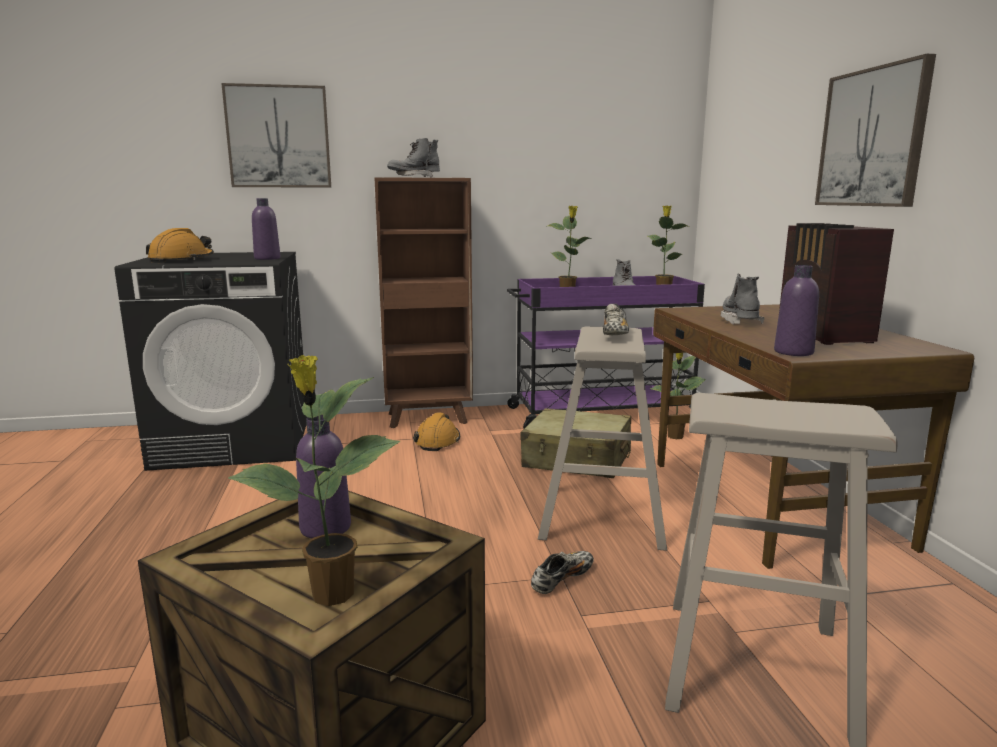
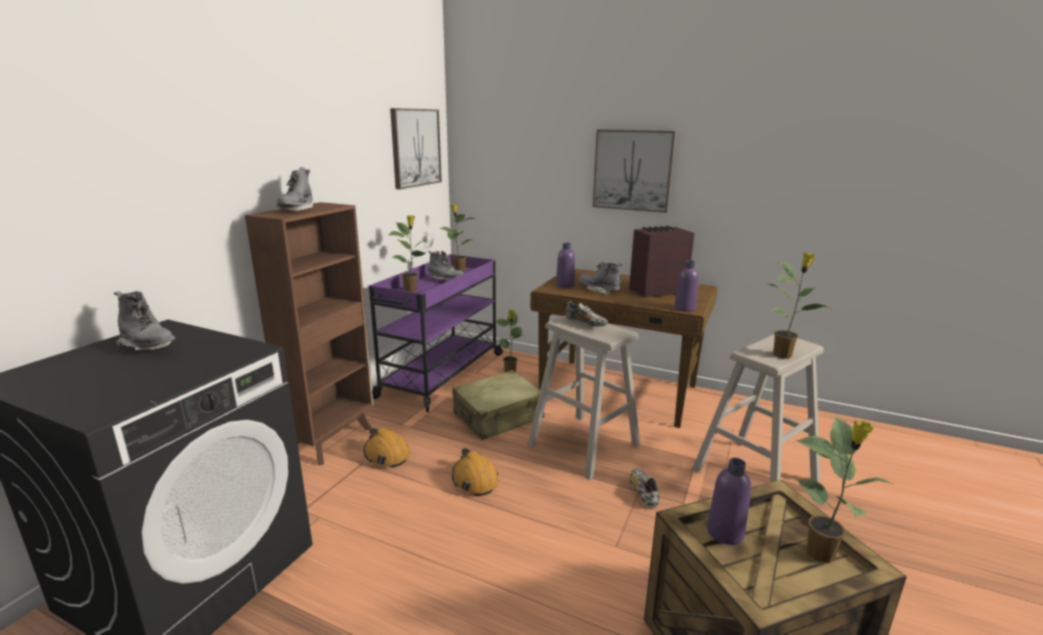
camera: 55 degrees left, 5 degrees up
(182, 260) = (121, 384): orange hard hat -> orange hard hat (474, 479)
(244, 255) = (149, 346): none -> grey boot
(267, 258) = (220, 343): purple bottle -> purple bottle (565, 285)
(278, 137) = (119, 178): picture -> picture (415, 148)
(764, 417) = (783, 355): none -> potted plant
(823, 335) = (656, 291): radio -> radio turned 135 degrees clockwise

